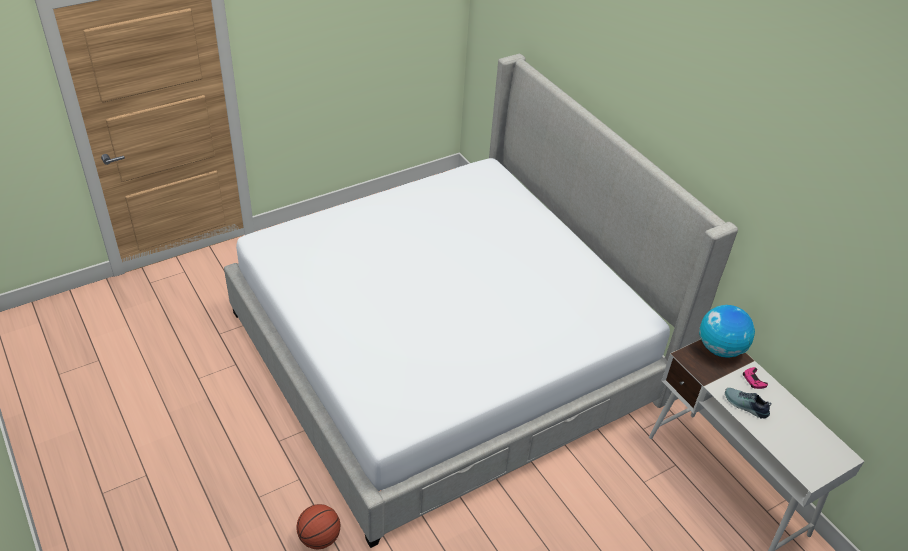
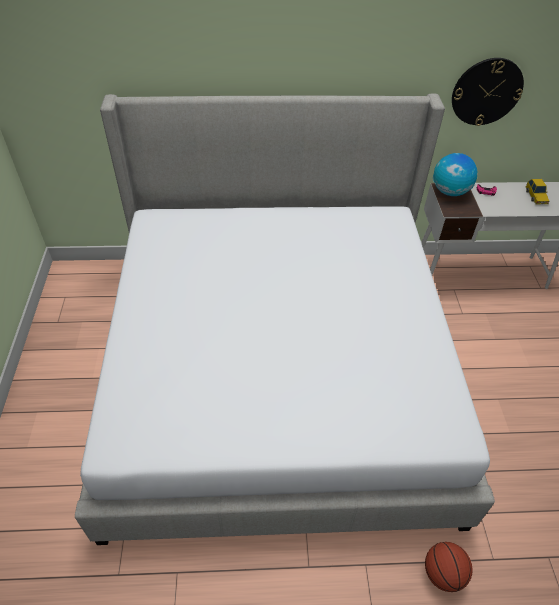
camera: 60 degrees left, 5 degrees up
(745, 406) = (509, 206): shoe -> none
(789, 263) = (486, 92): none -> wall clock
(792, 429) = (536, 196): none -> toy car

